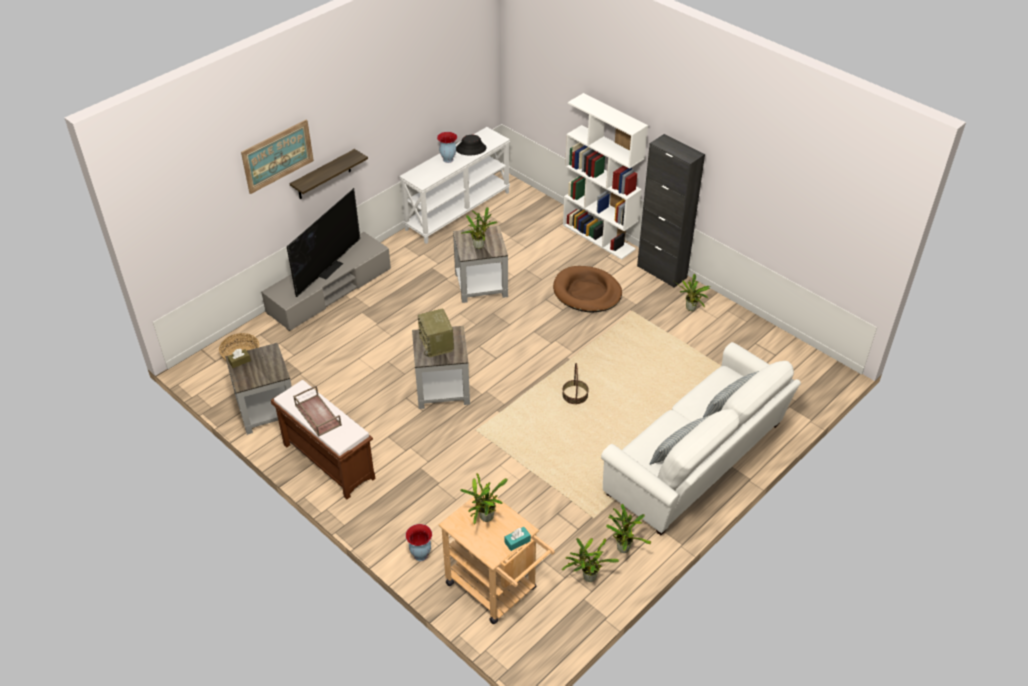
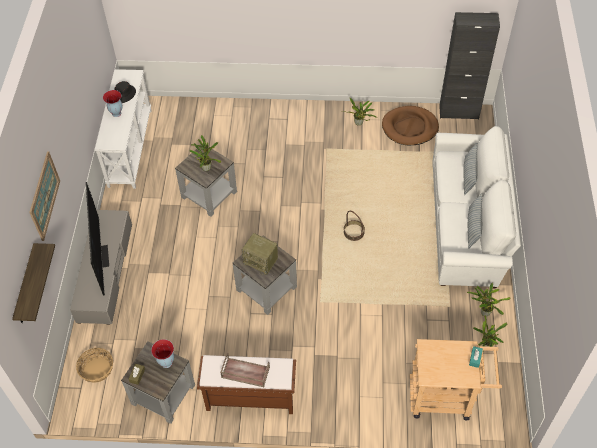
camera: 40 degrees left, 10 degrees up
(324, 175) = (66, 186): shelf -> shelf (26, 286)
(420, 555) = (379, 413): vase -> vase (166, 363)
(485, 518) = (440, 359): potted plant -> none
(587, 292) = (284, 154): brown dog bed -> brown dog bed (410, 127)
(599, 237) = (249, 107): white bookcase -> none
(661, 272) = (315, 108): black cabinet -> black cabinet (459, 112)

